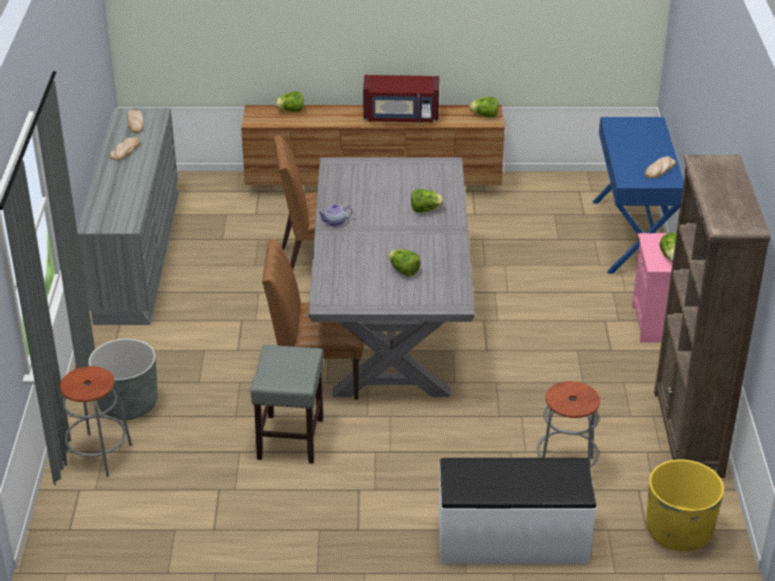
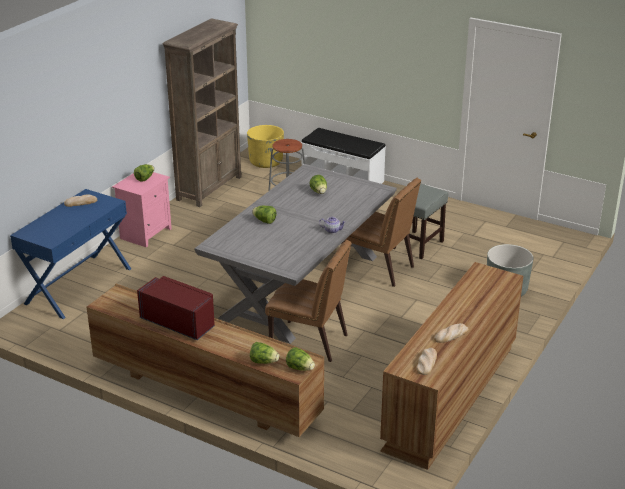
camera: 150 degrees left, 5 degrees down
(98, 454) = (535, 269): grey stool -> none
(136, 254) = (451, 397): grey dresser -> brown dresser
(485, 116) = (114, 300): lettuce -> lettuce (300, 368)

